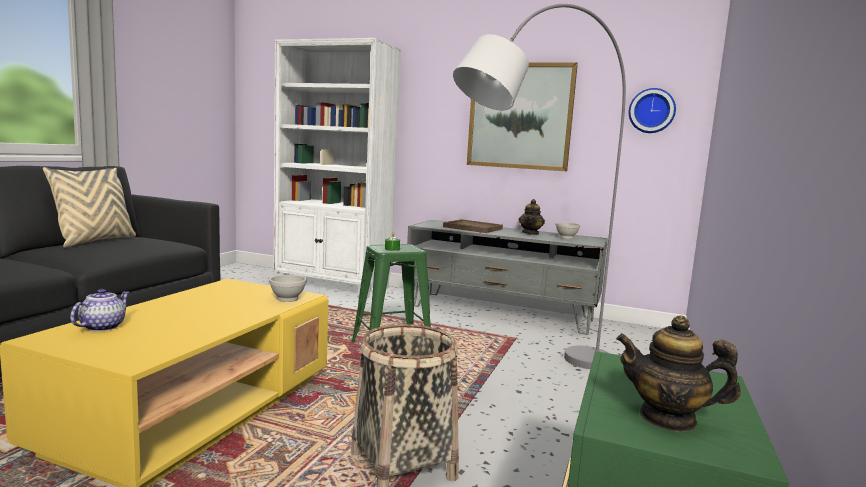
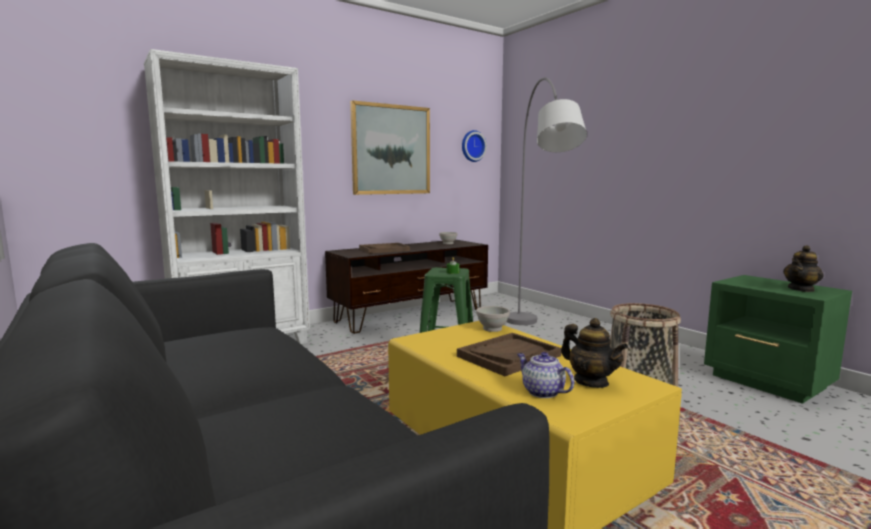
camera: 55 degrees left, 0 degrees up
(95, 241) = (186, 359): beige pillow -> none
(201, 310) = (509, 356): none -> brown tray
(501, 313) = (411, 315): grey tv stand -> brown tv stand
(530, 233) = (423, 245): teapot -> teapot (591, 382)

